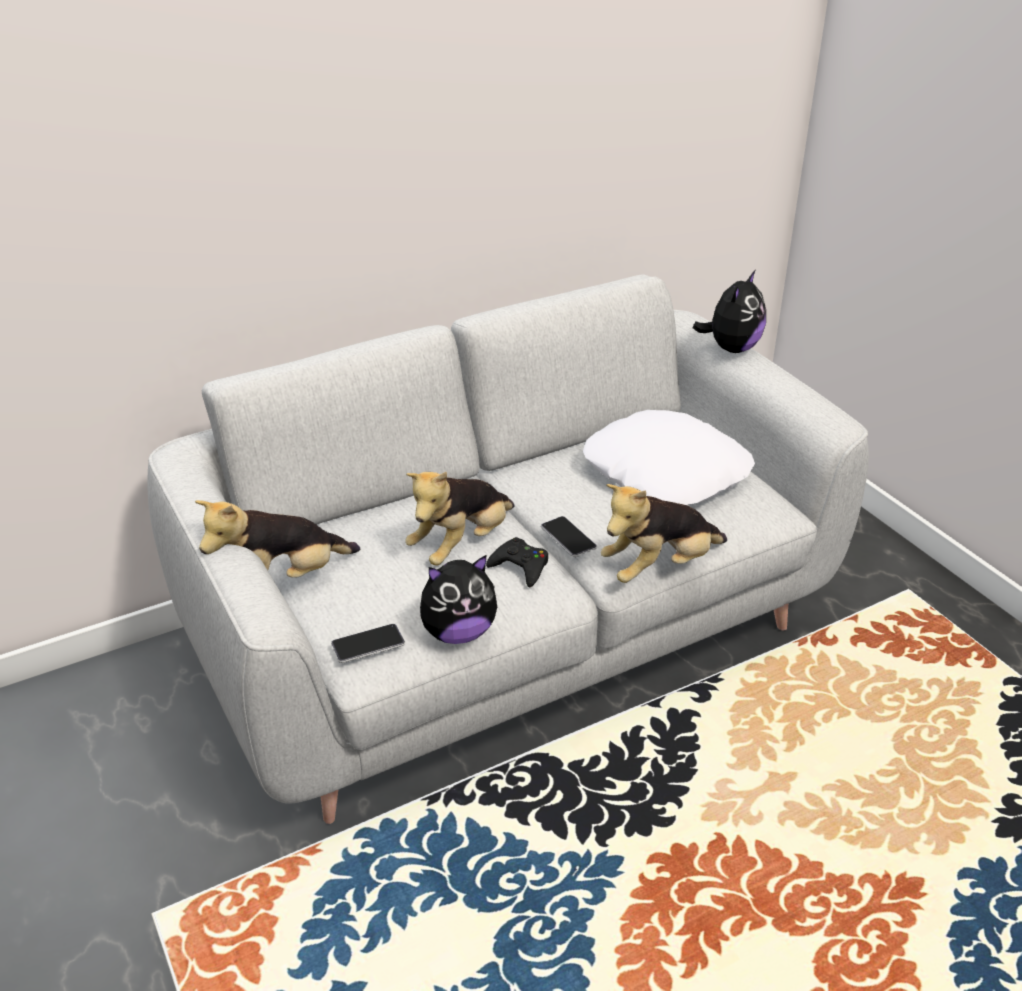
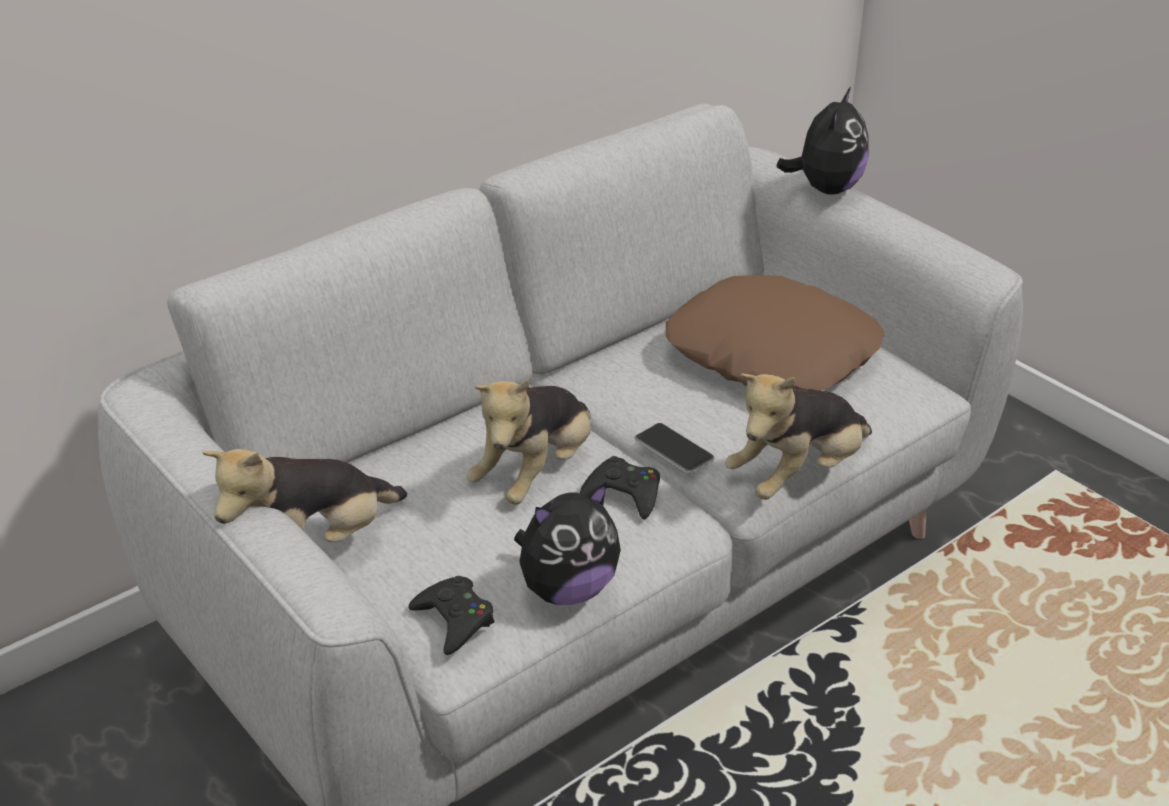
camera: 10 degrees left, 0 degrees up
(368, 644) = (454, 620): phone -> black game controller
(667, 472) = (772, 353): white pillow -> brown pillow

